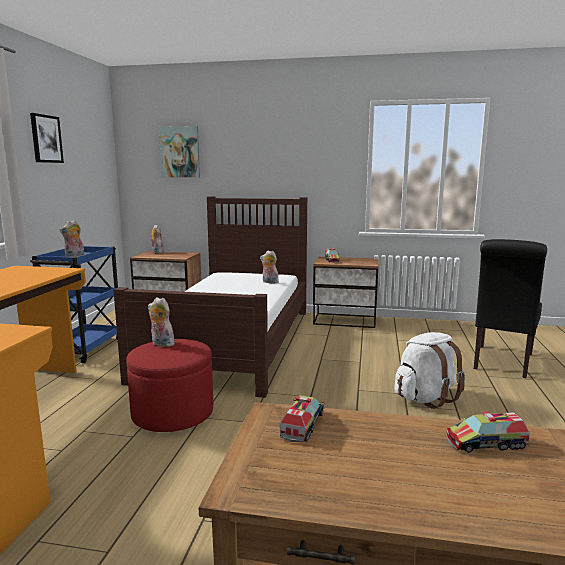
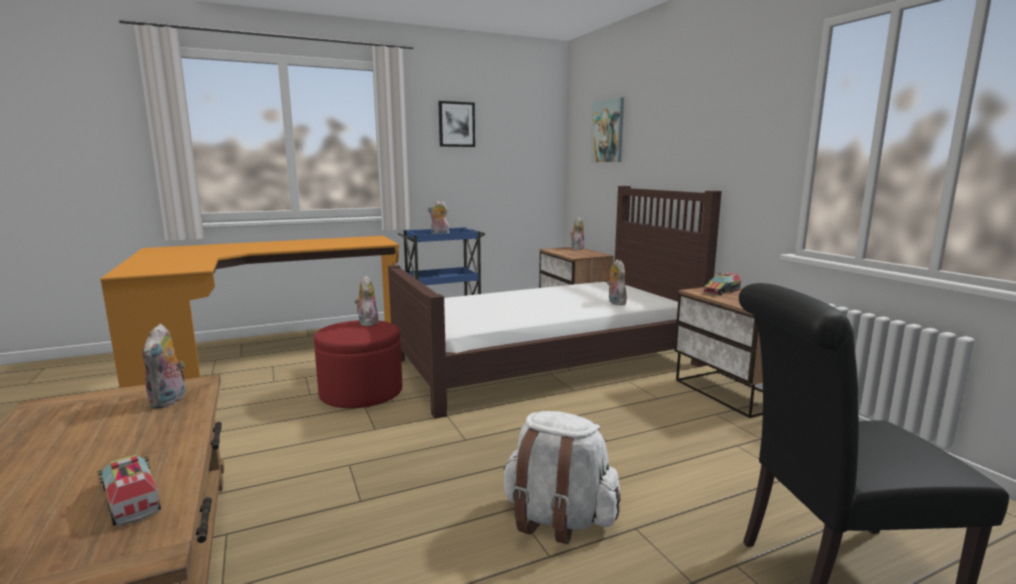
camera: 55 degrees right, 0 degrees up
(303, 424) = (169, 401): toy truck -> plush toy

